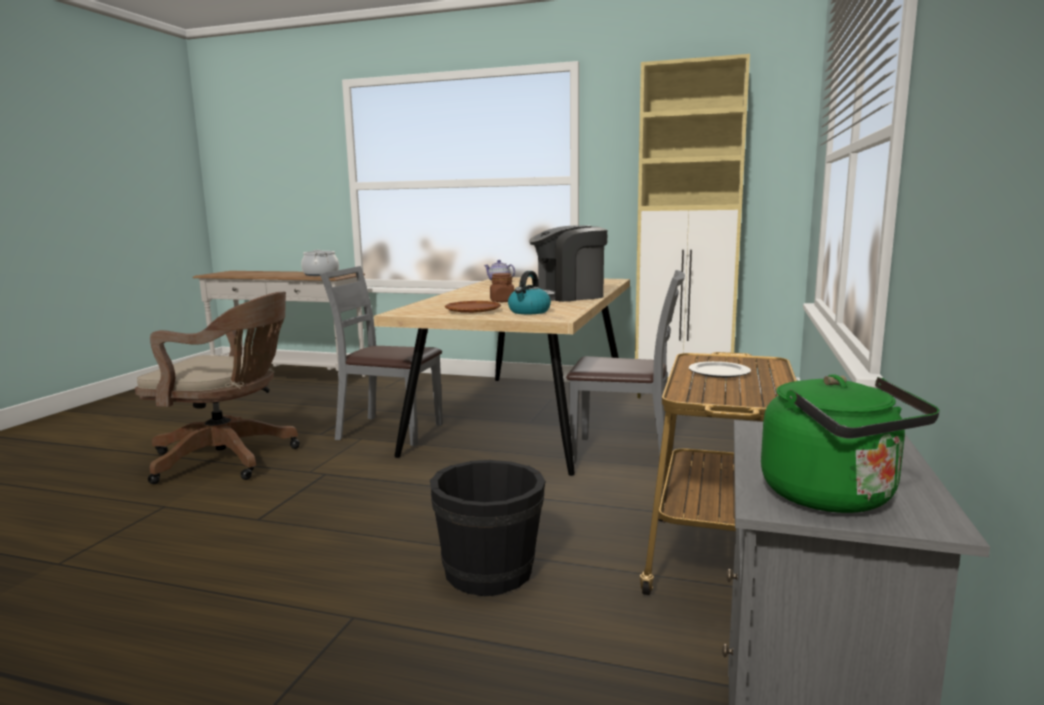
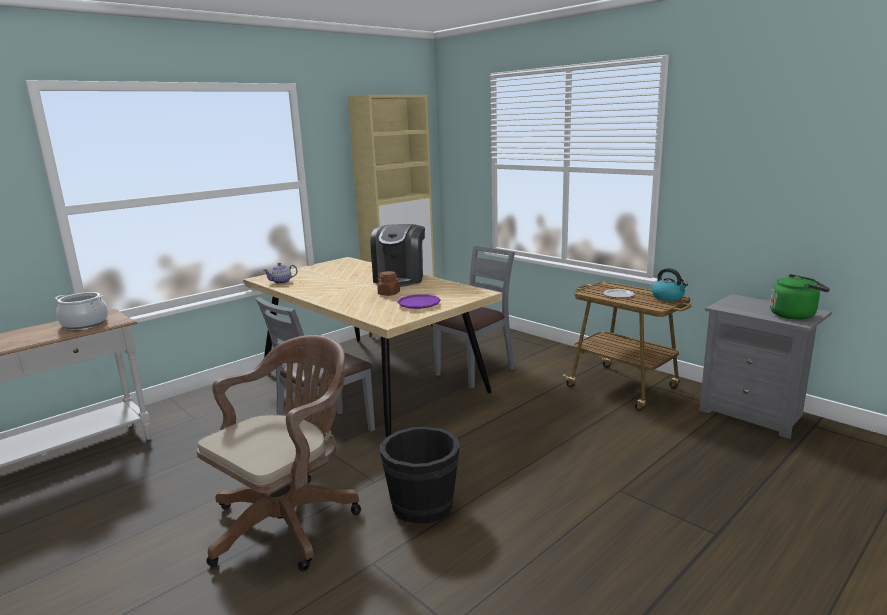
camera: 60 degrees left, 5 degrees up
(473, 311) = (419, 305): brown plate -> purple plate
(490, 572) = (594, 442): black bucket -> black bucket (422, 505)
(529, 312) = (448, 294): kettle -> kettle (668, 297)

